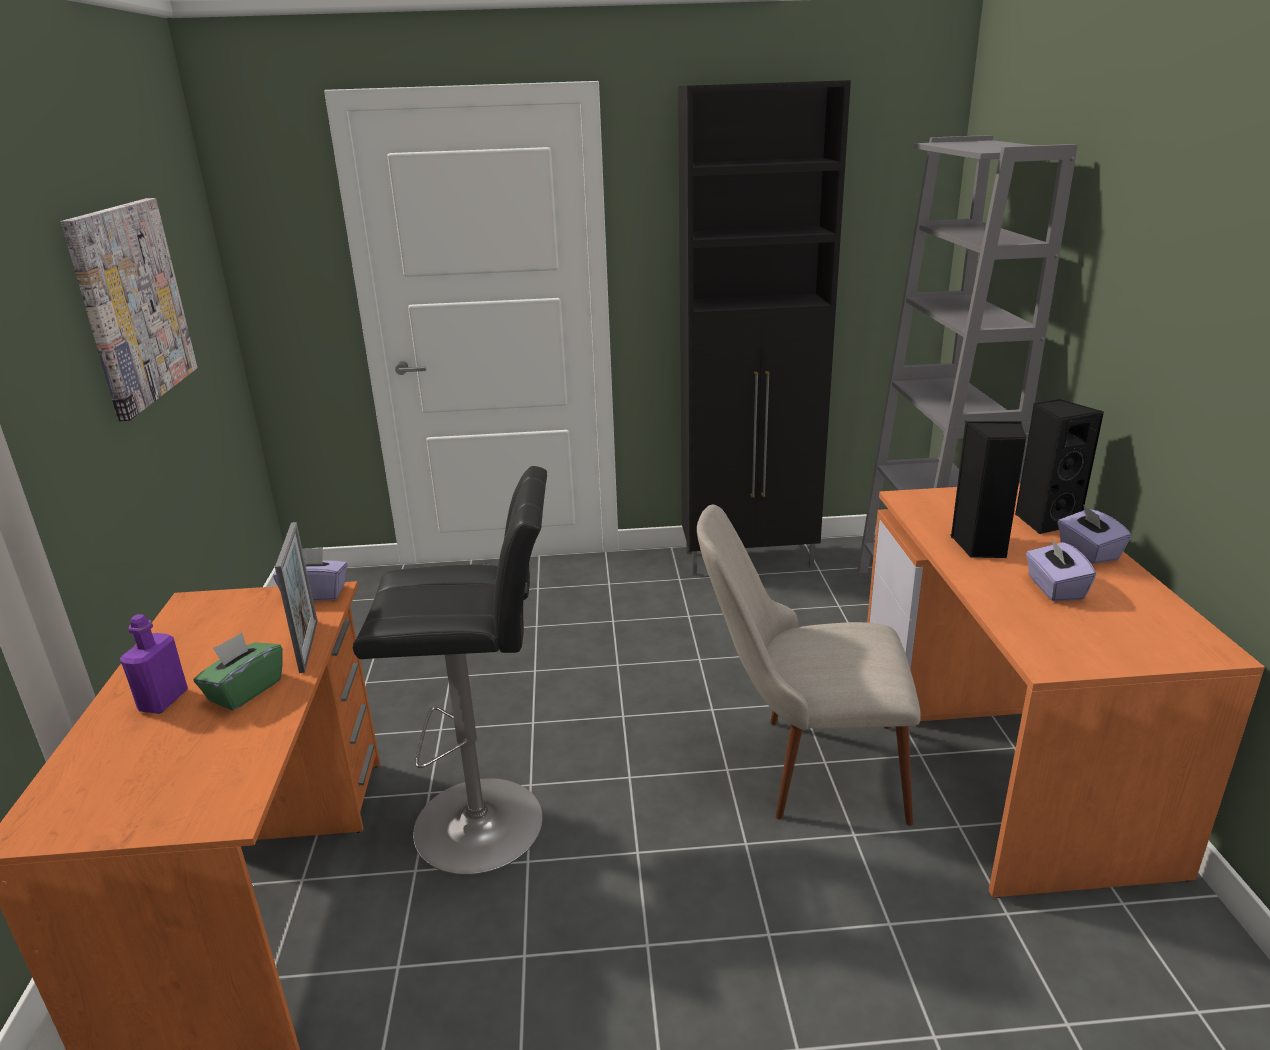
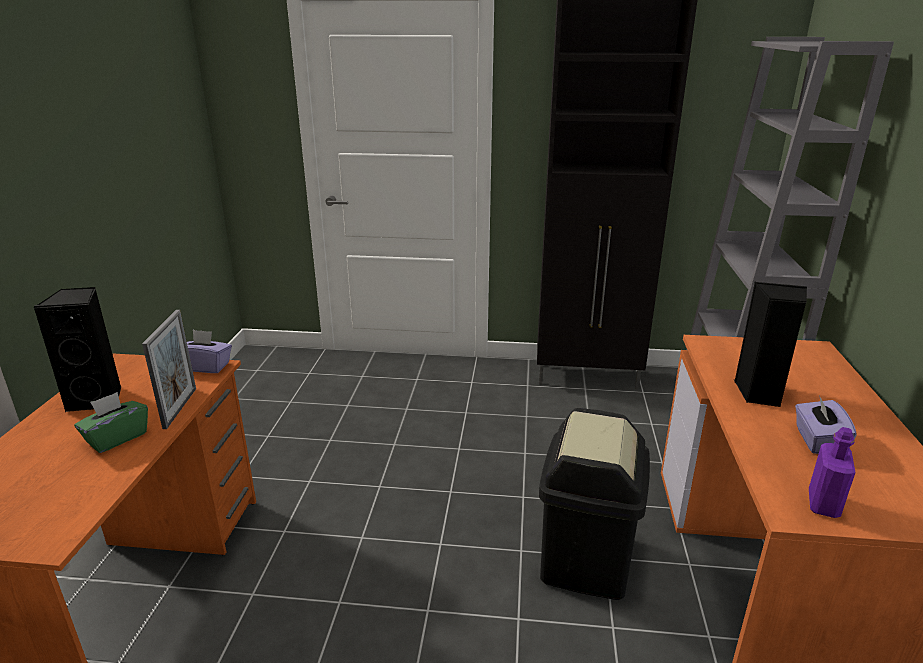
camera: 10 degrees right, 0 degrees up
(132, 304) = (113, 134): picture -> none
(163, 701) = (56, 437): purple bottle -> purple bottle (823, 504)
(489, 823) = (320, 564): black stool -> none
(803, 768) = (585, 559): beige chair -> black trash can
(1044, 521) = (825, 377): black speaker -> black speaker (98, 399)
(1087, 552) = (859, 411): purple tissue box -> none

